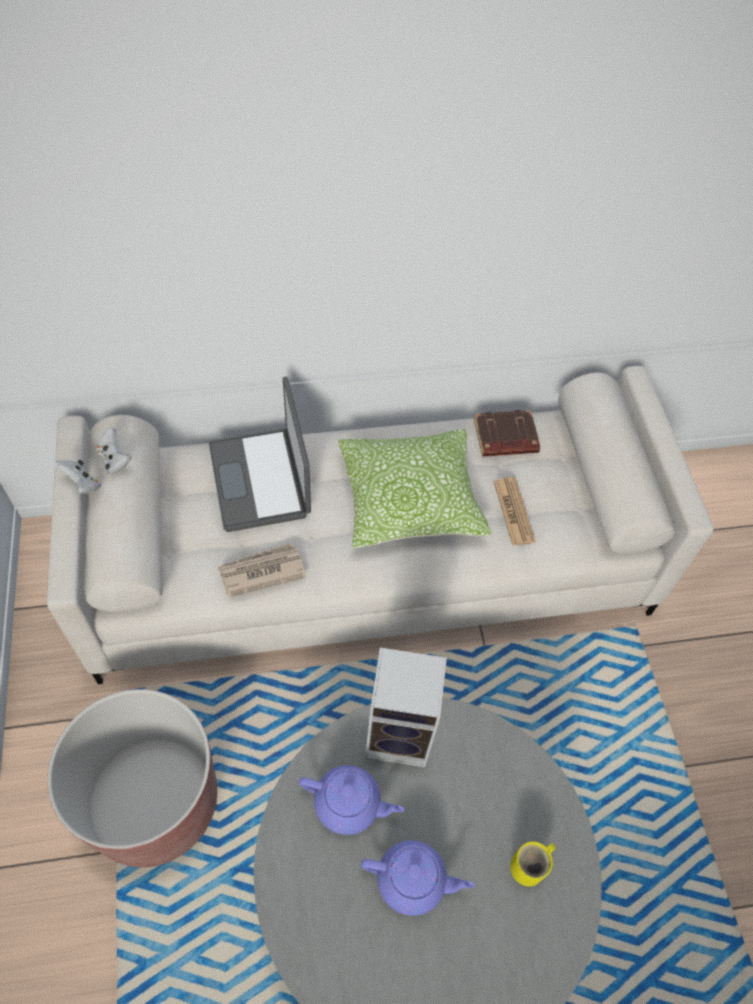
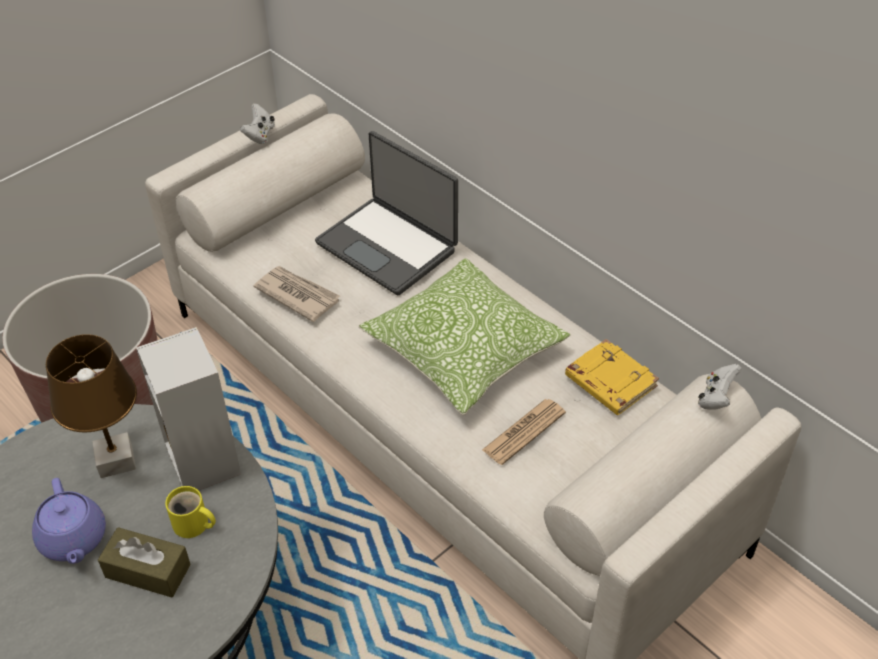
camera: 60 degrees right, 10 degrees down
(115, 460) = (297, 137): white game controller -> white game controller (716, 398)
(261, 480) = (388, 246): laptop -> laptop turned 90 degrees counterclockwise
(349, 804) = (117, 461): purple teapot -> brown table lamp
(483, 834) = (148, 571): none -> brown tissue box
(505, 438) = (609, 382): brown book -> yellow book
(531, 866) = (137, 623): yellow mug -> yellow mug (193, 525)

